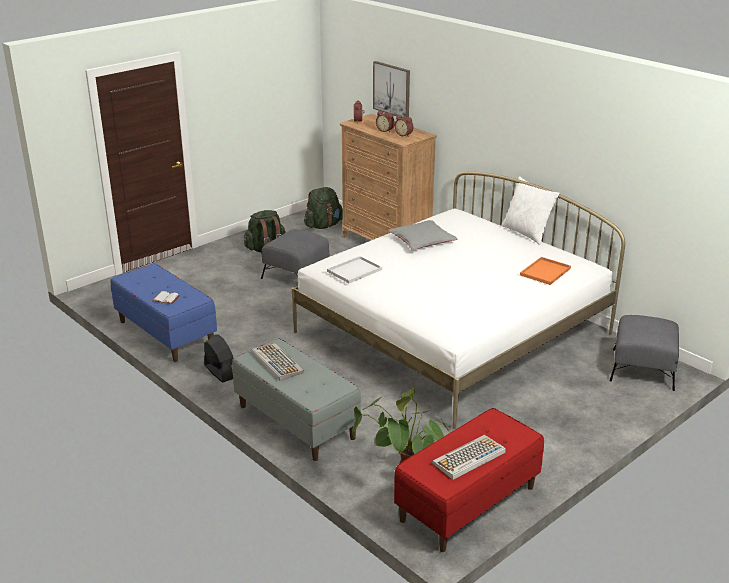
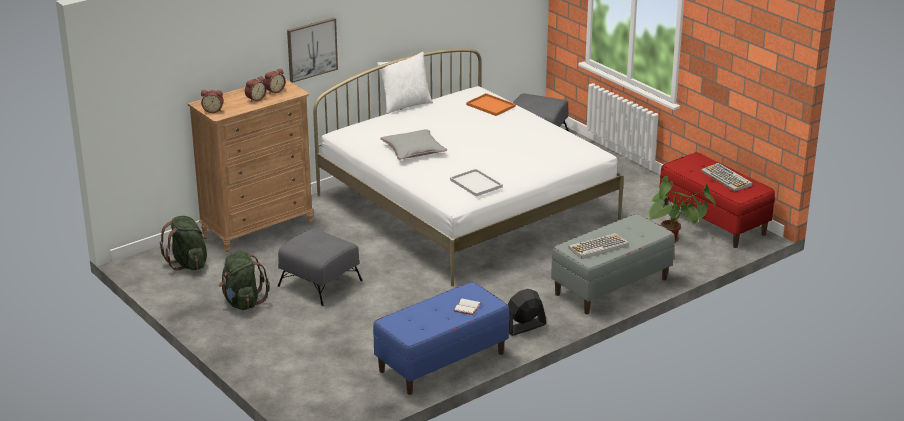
camera: 85 degrees left, 0 degrees up
(392, 89) = (213, 61): picture -> picture (311, 49)

